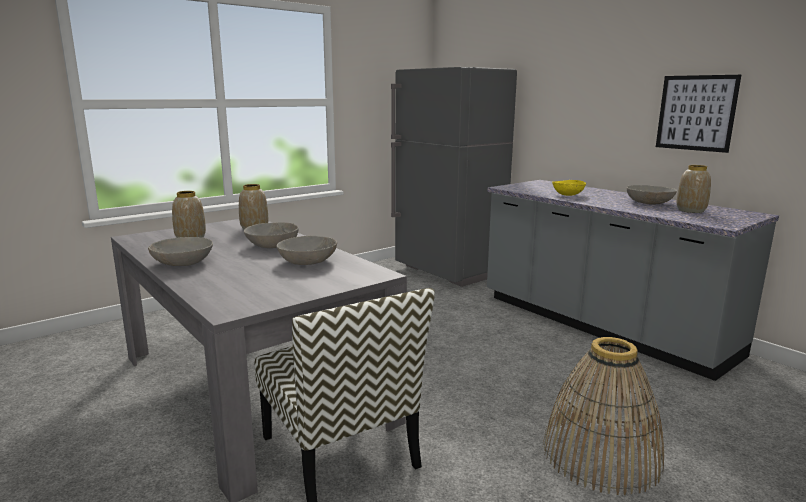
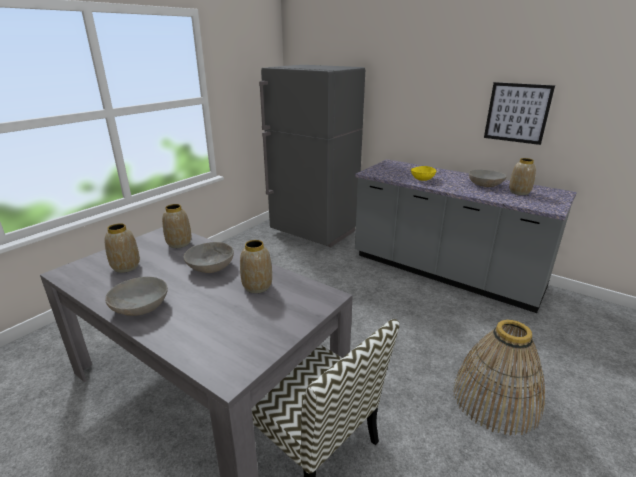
camera: 15 degrees left, 10 degrees up
(307, 261) = (256, 286): grey bowl -> vase

